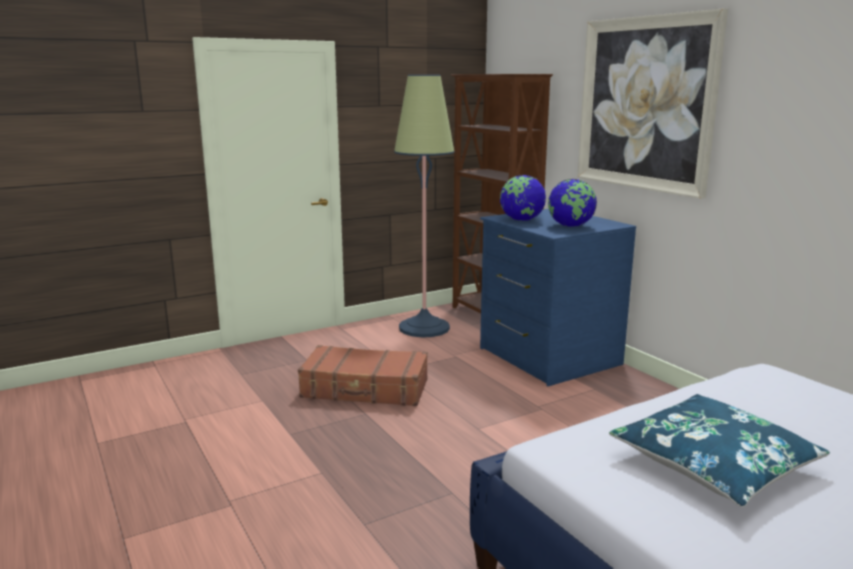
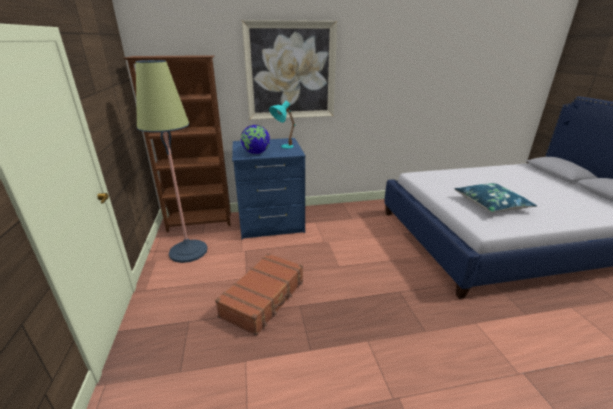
camera: 70 degrees left, 10 degrees up
(570, 226) = (283, 147): globe -> turquoise table lamp

